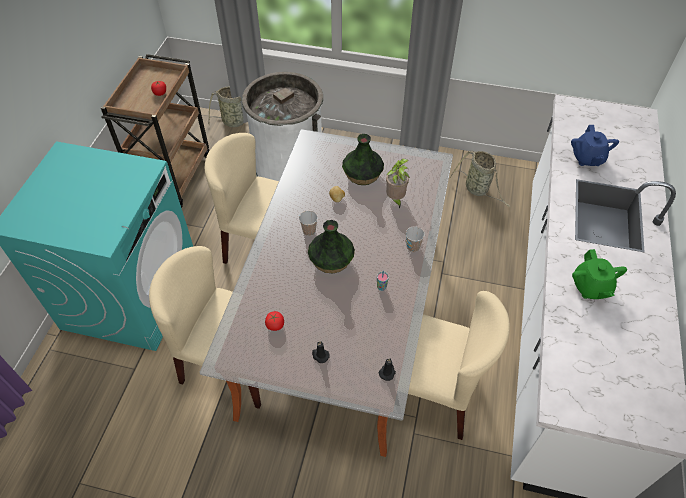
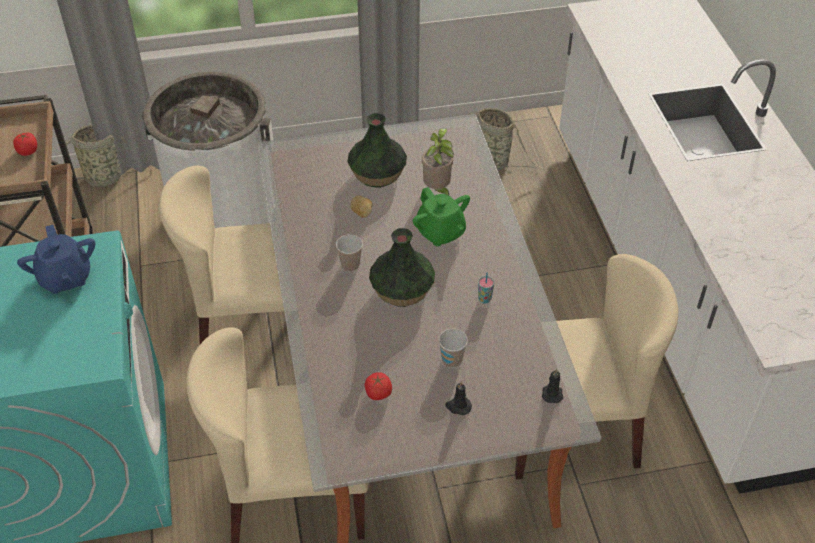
camera: 25 degrees left, 5 degrees down
(413, 247) = (494, 239): cup -> cup (452, 360)
(587, 158) = (647, 66): blue teapot -> blue teapot (65, 278)
(590, 287) = (734, 206): green teapot -> green teapot (440, 233)

